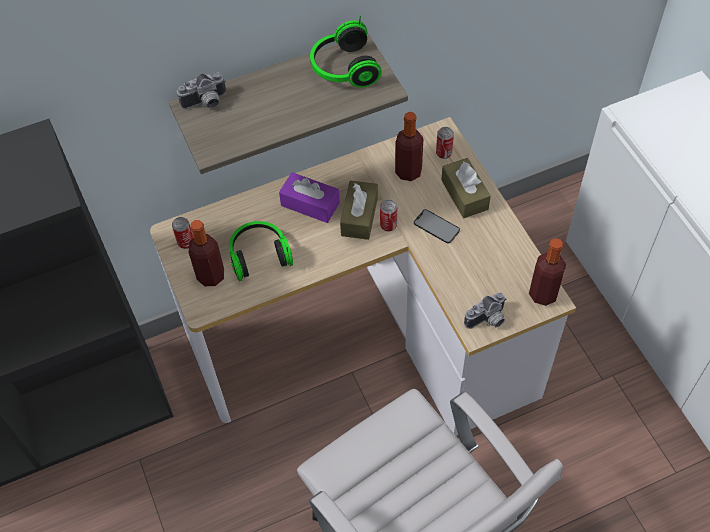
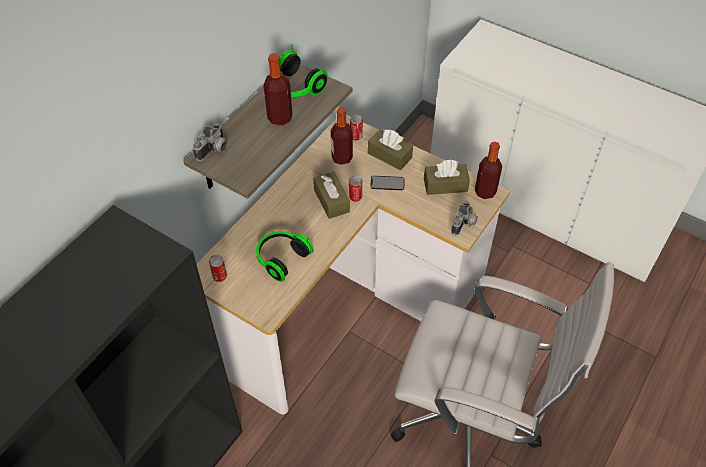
camera: 35 degrees left, 5 degrees down
(211, 276) = (256, 289): bottle -> bottle (280, 118)
(310, 204) = (291, 209): purple tissue box -> none
(502, 262) = (445, 185): none -> brown tissue box

